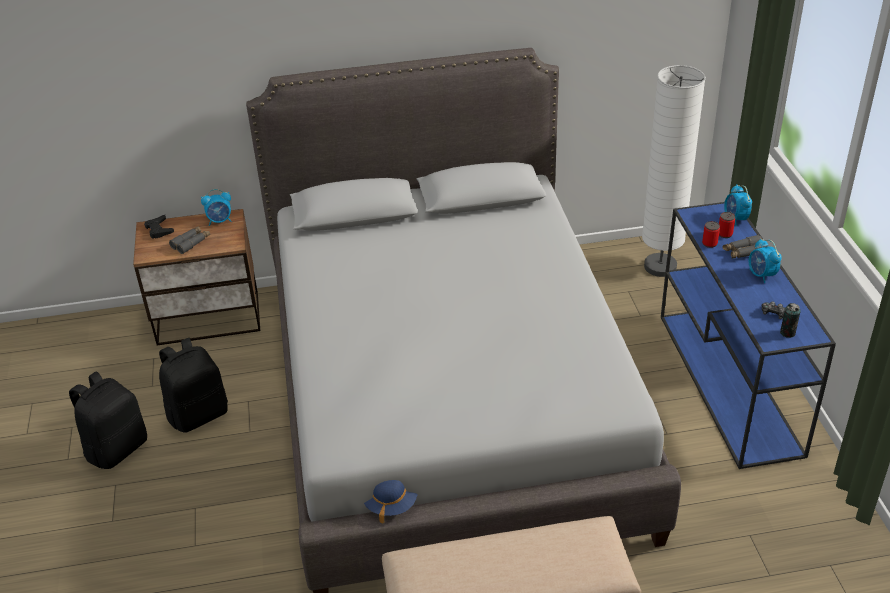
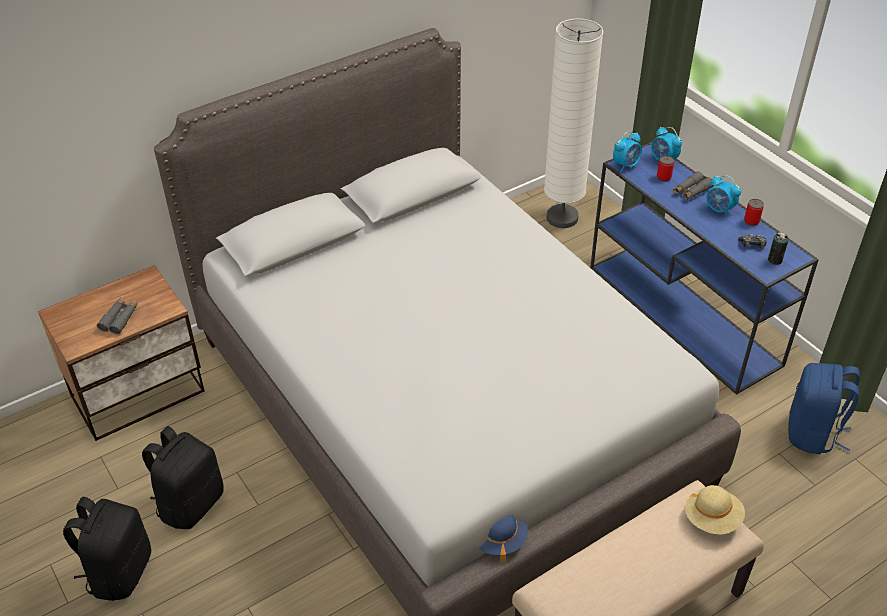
camera: 25 degrees left, 5 degrees up
(159, 230) = (71, 313): black game controller -> none
(220, 221) = (137, 285): alarm clock -> alarm clock (626, 165)
(598, 551) = (712, 519): none -> beige hat
(709, 243) = (656, 190): can -> can (751, 221)
(798, 528) = (812, 433): none -> blue backpack

